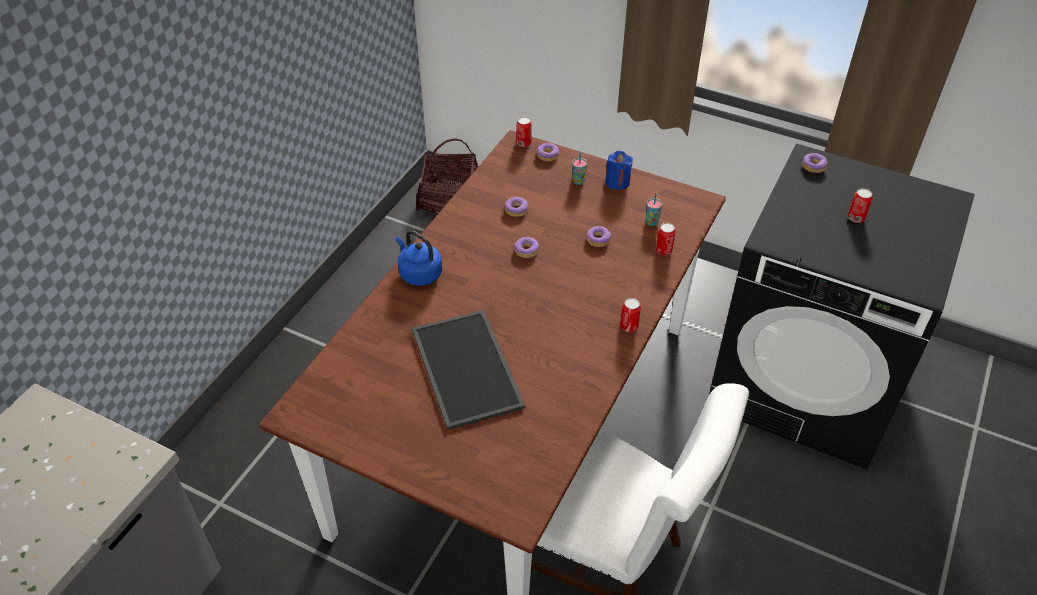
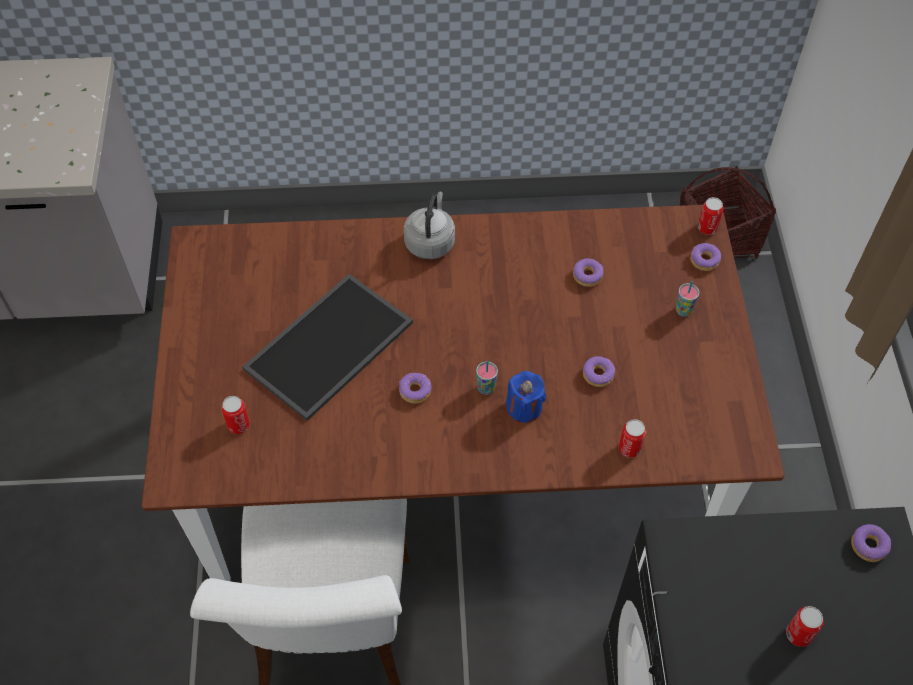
camera: 60 degrees right, 10 degrees up
(419, 273) = (430, 241): blue kettle -> grey kettle
(526, 251) = (529, 316): donut -> donut (415, 391)
(617, 182) = (714, 349): blue candle -> blue candle (524, 407)
(629, 326) = (481, 464): can -> can (238, 425)
(651, 222) = (669, 415): cup -> cup (486, 388)

